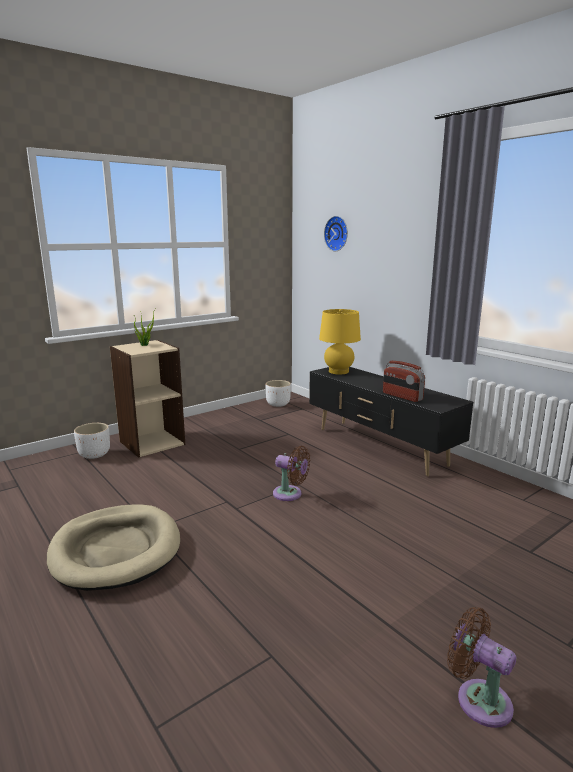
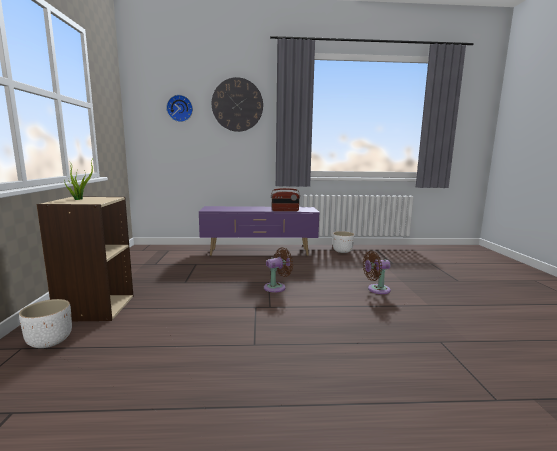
camera: 55 degrees left, 5 degrees down
(116, 550) = (266, 369): beige dog bed -> none
(277, 404) = (143, 253): white planter -> white planter (342, 251)
(338, 371) = (216, 208): yellow table lamp -> none
(379, 447) = (260, 252): black tv stand -> purple tv stand
(396, 226) = (237, 105): none -> wall clock
(478, 699) = (486, 306): brown fan -> brown fan (376, 289)

